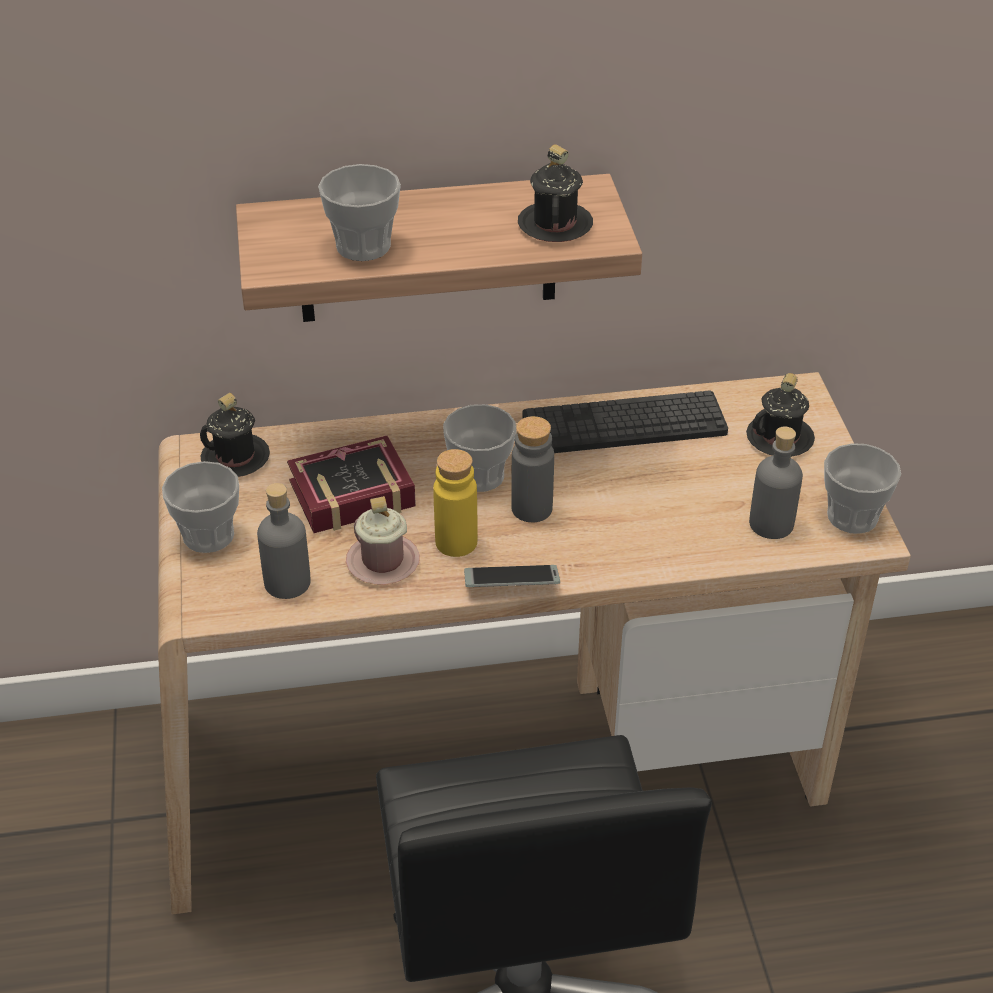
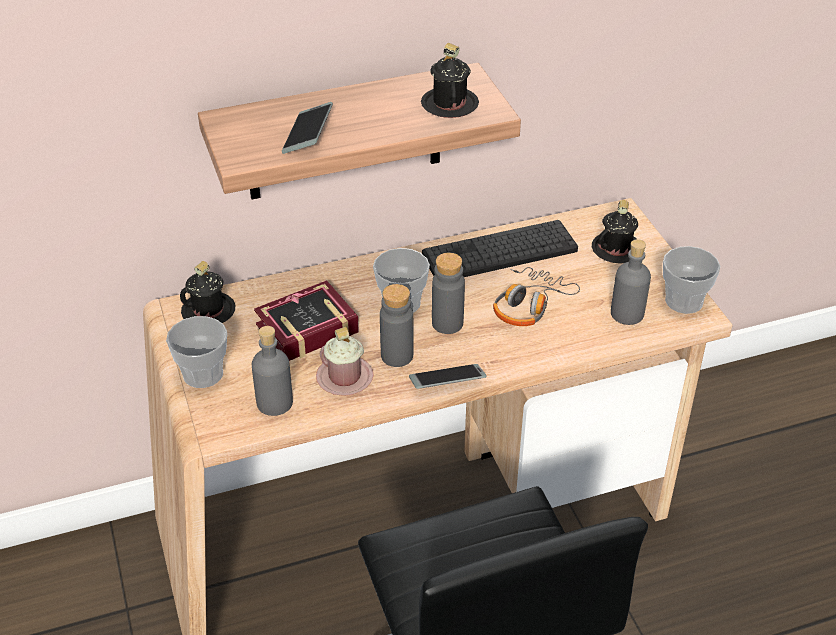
camera: 10 degrees left, 0 degrees up
(363, 246) = (308, 135): cup -> phone
(456, 542) = (397, 356): yellow bottle -> grey bottle
(645, 498) = (529, 305): none -> headphones

